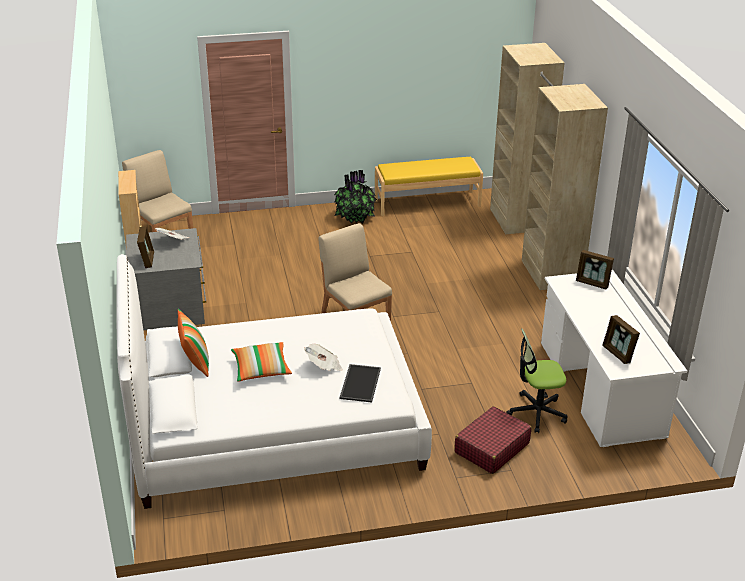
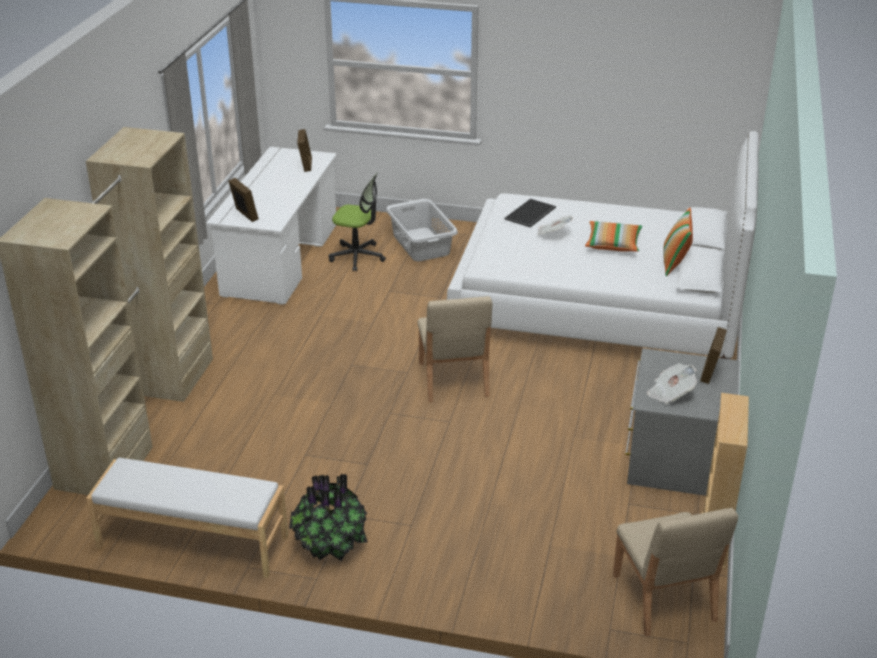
camera: 155 degrees left, 0 degrees up
(427, 203) = (192, 543): yellow bench -> white bench
(491, 448) = (421, 244): red suitcase -> grey laundry basket

